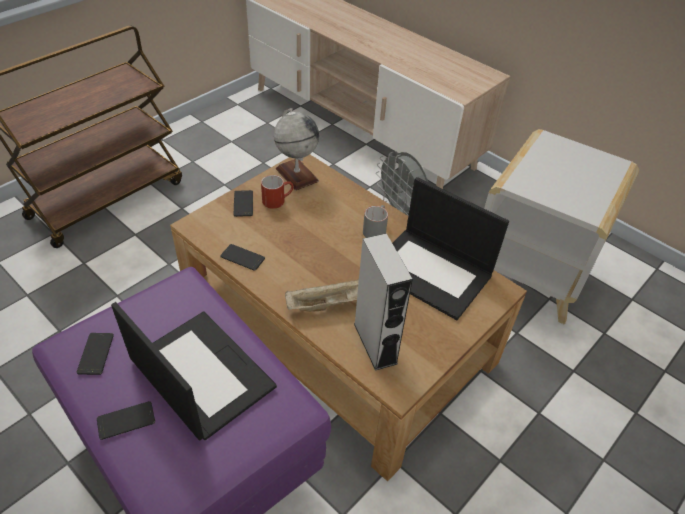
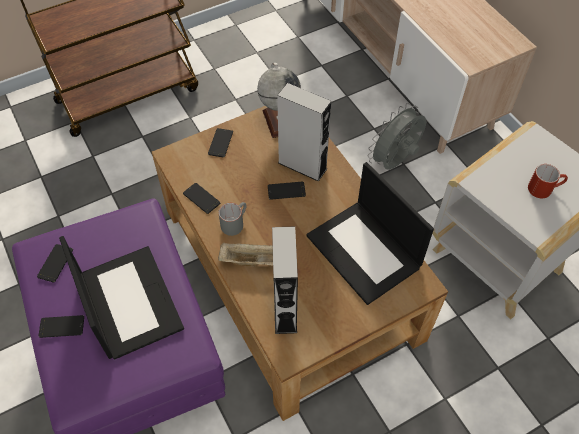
camera: 20 degrees right, 10 degrees up
(277, 200) = (252, 145): red mug -> red mug (544, 188)
(329, 234) = (286, 191): none -> phone
(336, 209) = (302, 165): none -> grey speaker
(375, 229) = (330, 195): grey mug -> grey mug (234, 222)
(401, 211) = (395, 162): grey fan -> grey fan turned 60 degrees clockwise

